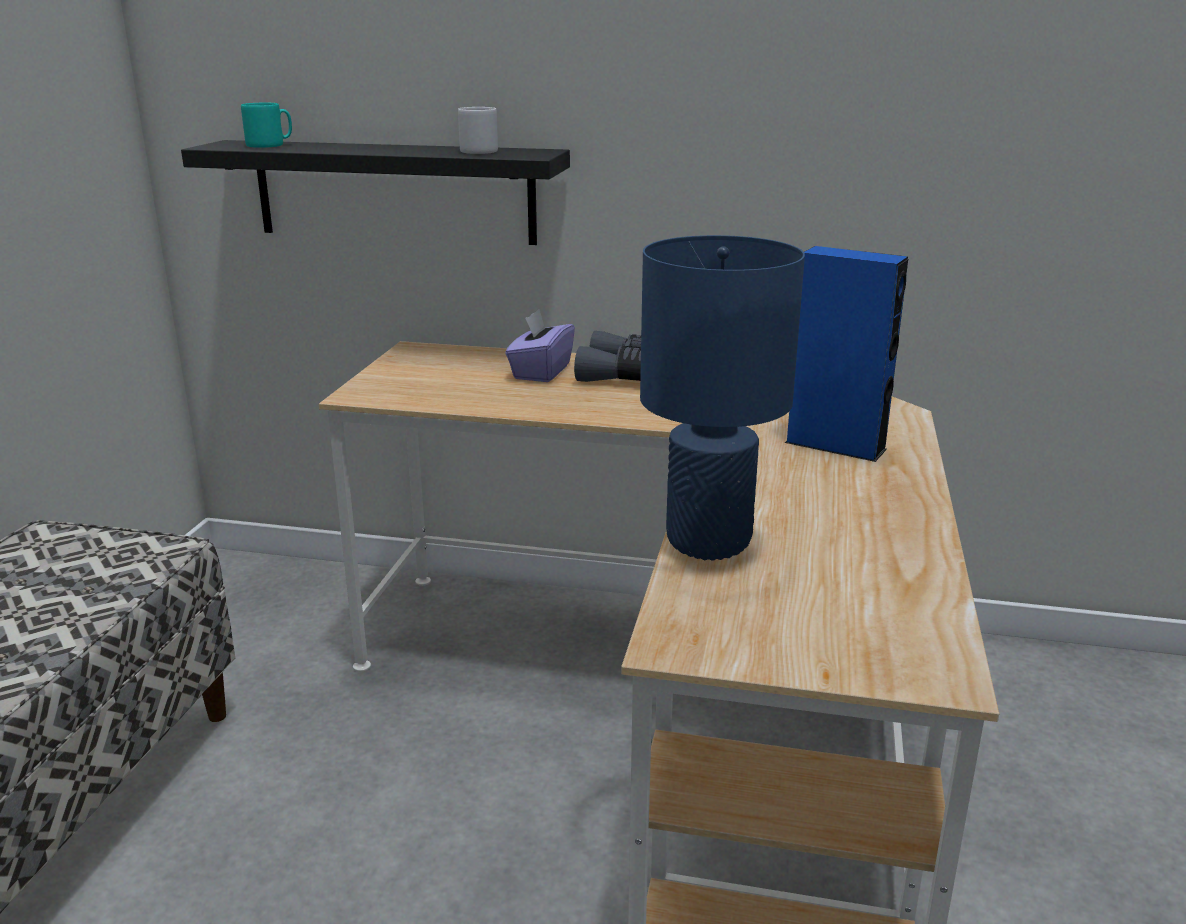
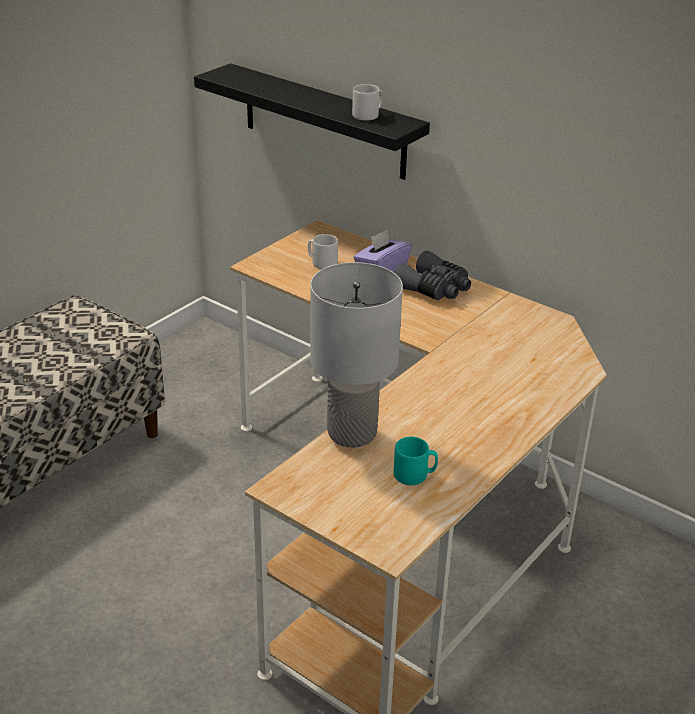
camera: 25 degrees right, 10 degrees up
(270, 145) = (248, 79): turquoise mug -> turquoise mug (414, 475)
(451, 377) = (322, 263): none -> grey mug
(708, 547) = (352, 437): blue table lamp -> grey table lamp
(835, 445) = (505, 386): blue speaker -> none

